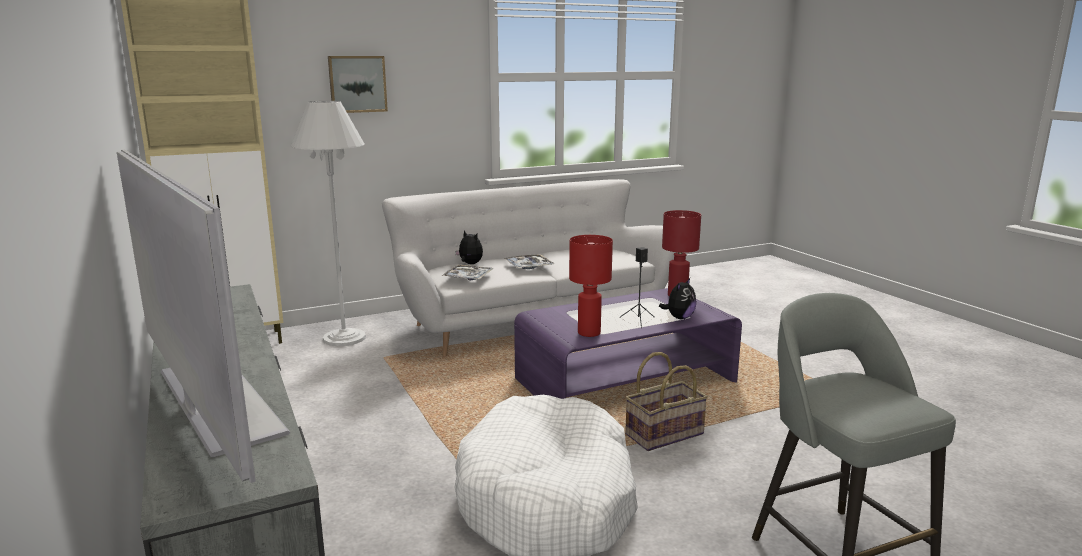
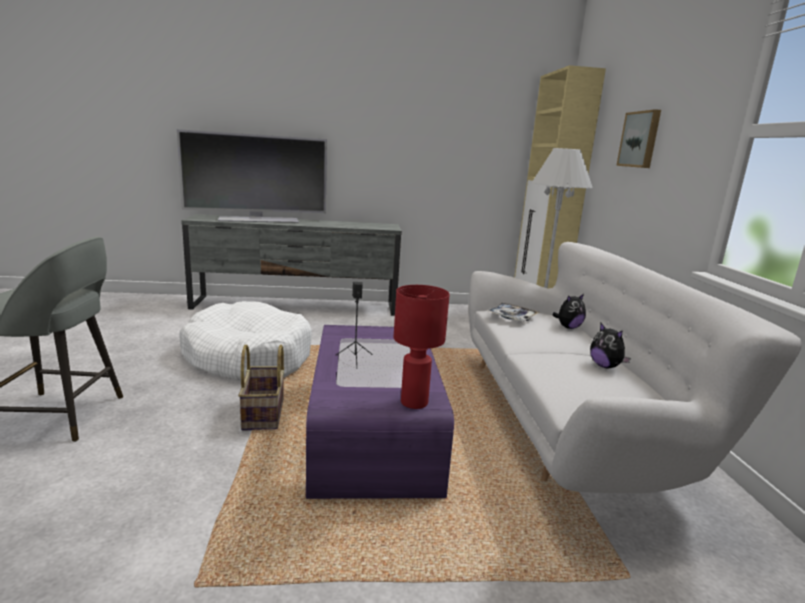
camera: 110 degrees right, 0 degrees up
(528, 266) = (546, 344): tray -> none
(589, 333) = (347, 335): red table lamp -> none
(679, 318) = (341, 378): plush toy -> plush toy (605, 366)

